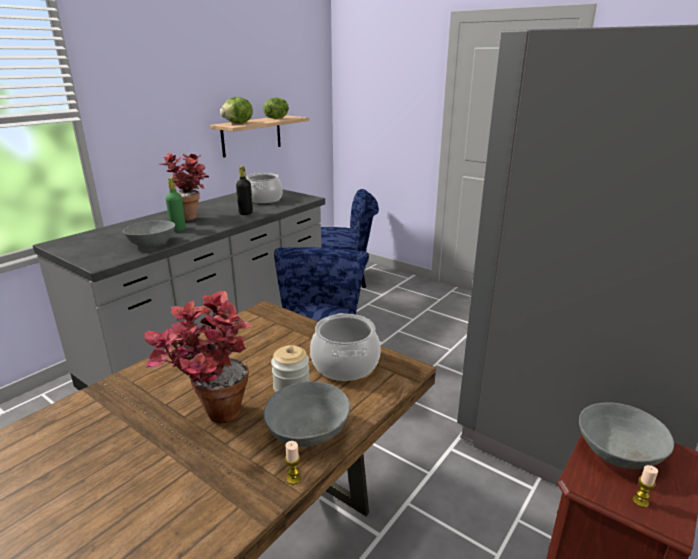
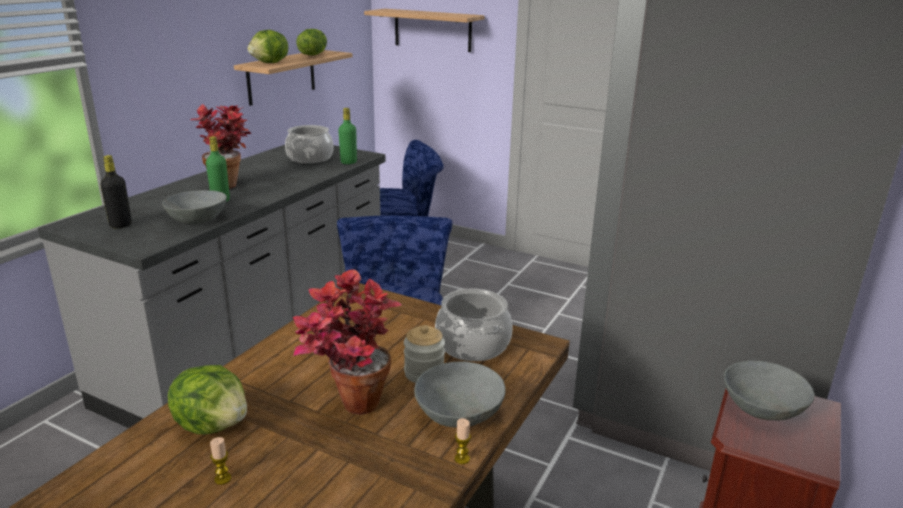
camera: 10 degrees left, 0 degrees up
(92, 420) = (213, 424): none -> lettuce
(246, 213) = (296, 177): black bottle -> black bottle (120, 225)
(292, 203) = (348, 162): none -> green bottle
(378, 100) = (432, 30): none -> shelf
(640, 501) = (789, 449): candle -> candle (222, 479)

